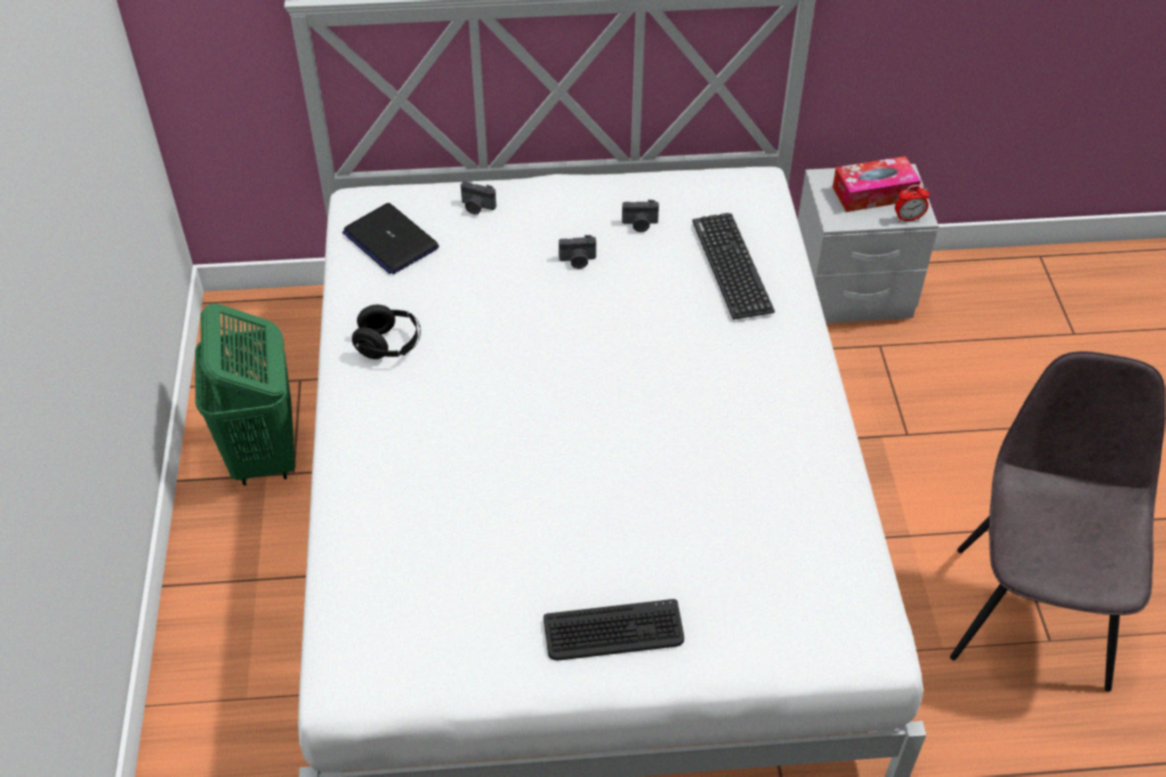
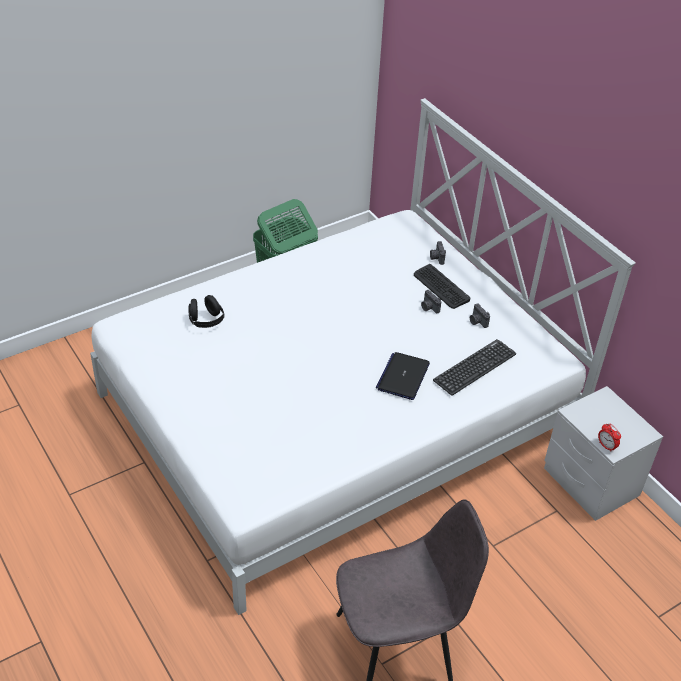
camera: 60 degrees right, 5 degrees down
(389, 345) = (317, 264): black headphones -> black headphones (206, 321)
(390, 240) = (387, 238): laptop -> laptop (403, 376)
(613, 631) = (193, 401): keyboard -> keyboard (441, 287)
(874, 193) = (614, 423): tissue box -> none

